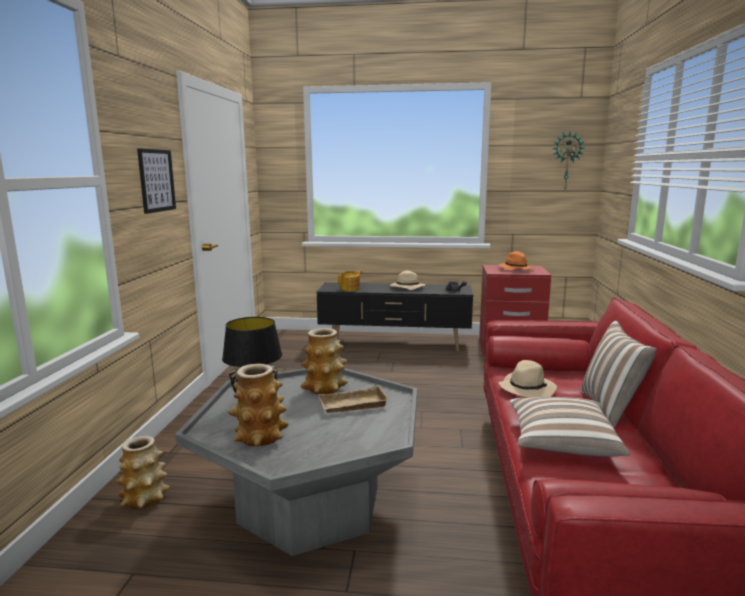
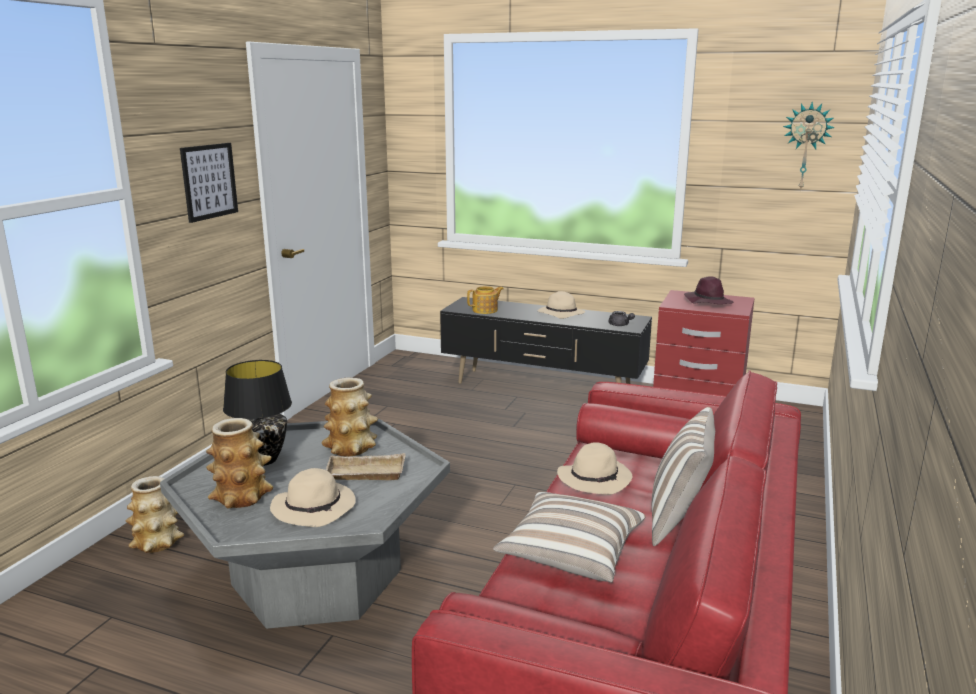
camera: 15 degrees right, 5 degrees up
(333, 436) = (315, 508): none -> beige hat
(515, 269) = (707, 301): orange hat -> purple hat

